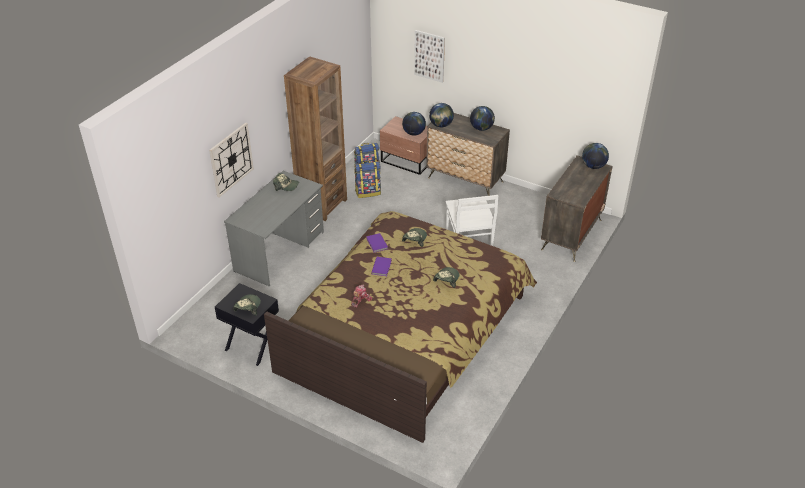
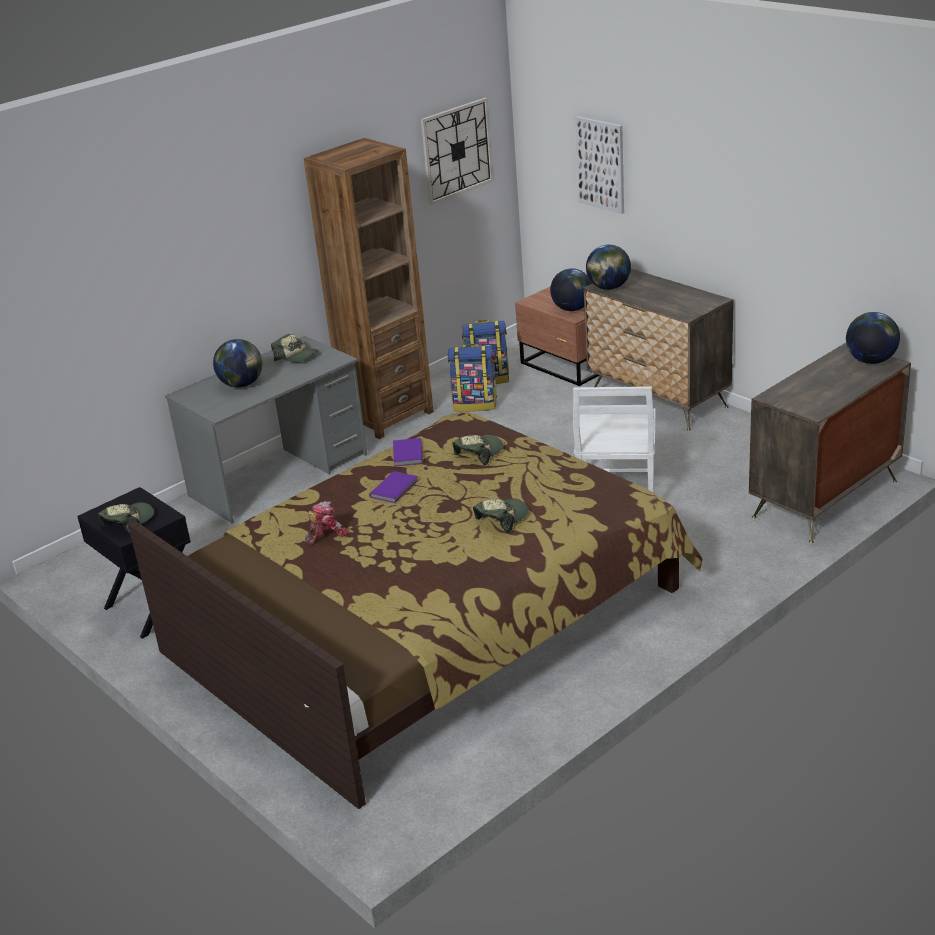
camera: 20 degrees right, 10 degrees down
(231, 159) = (183, 285): wall clock -> wall clock (457, 150)
(481, 128) = (681, 295): globe -> globe (242, 384)

